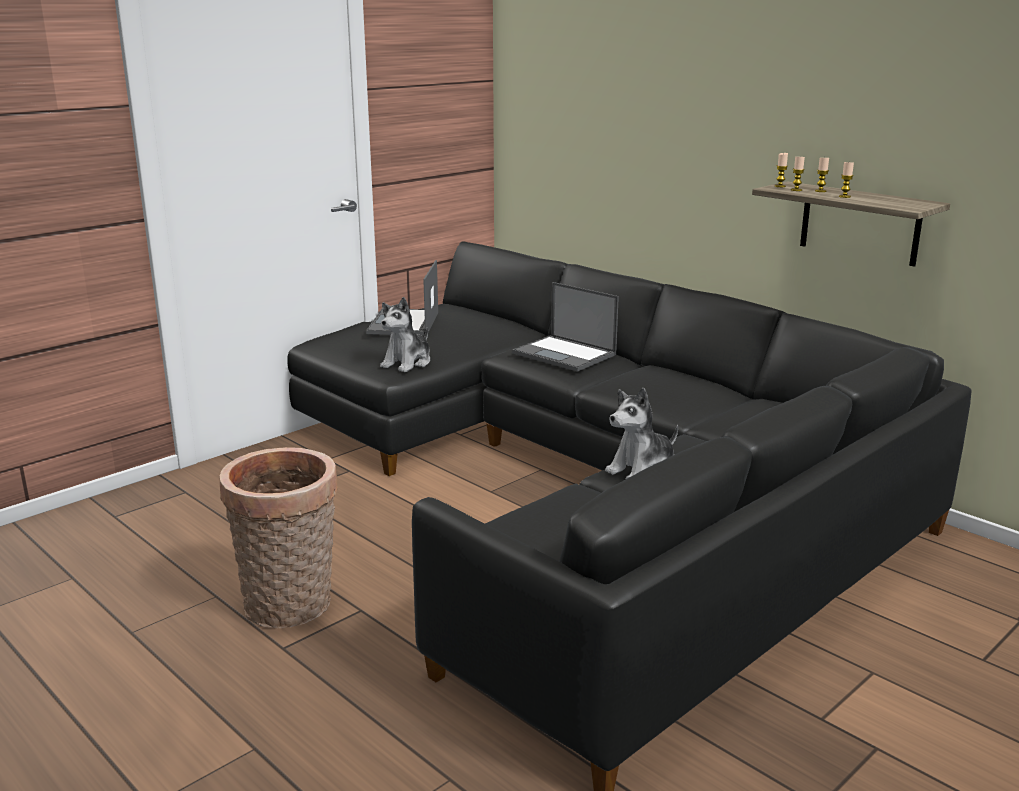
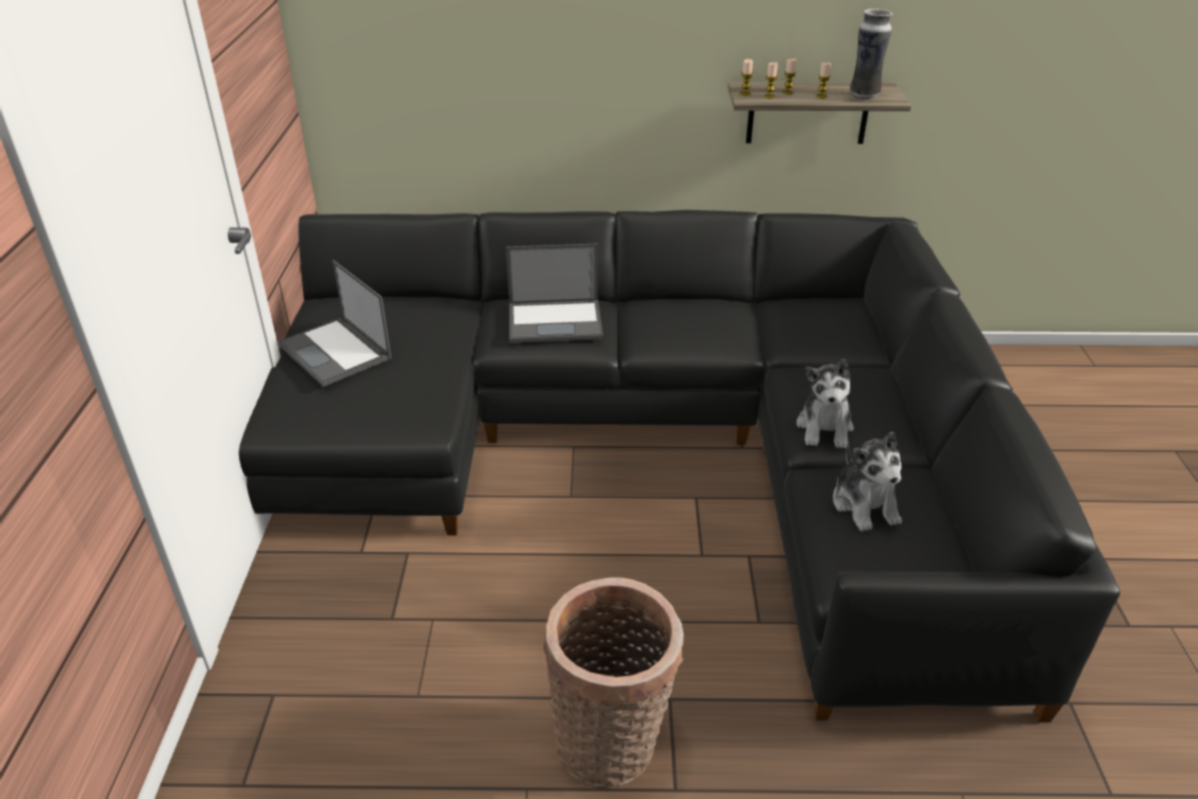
camera: 45 degrees left, 15 degrees up
(407, 363) = (423, 404): plush toy -> plush toy (865, 504)
(888, 202) = (864, 95): none -> vase

